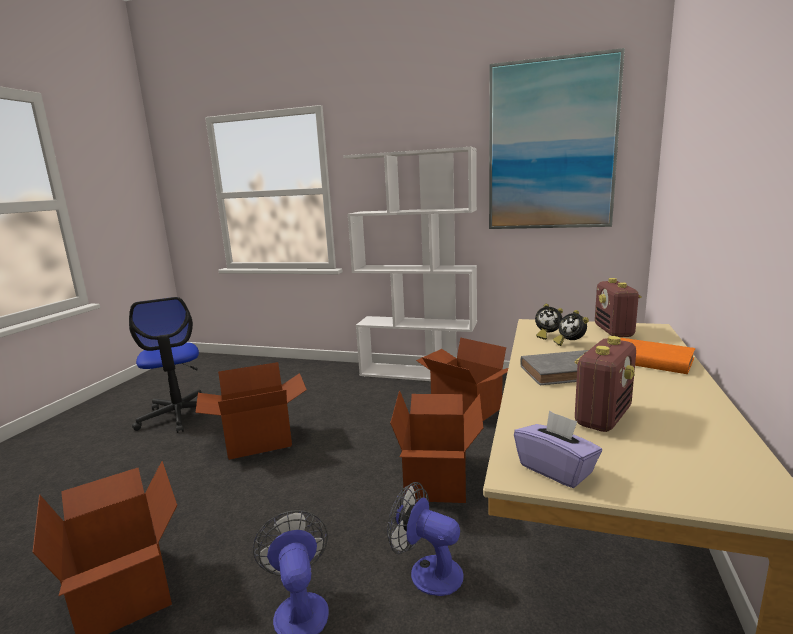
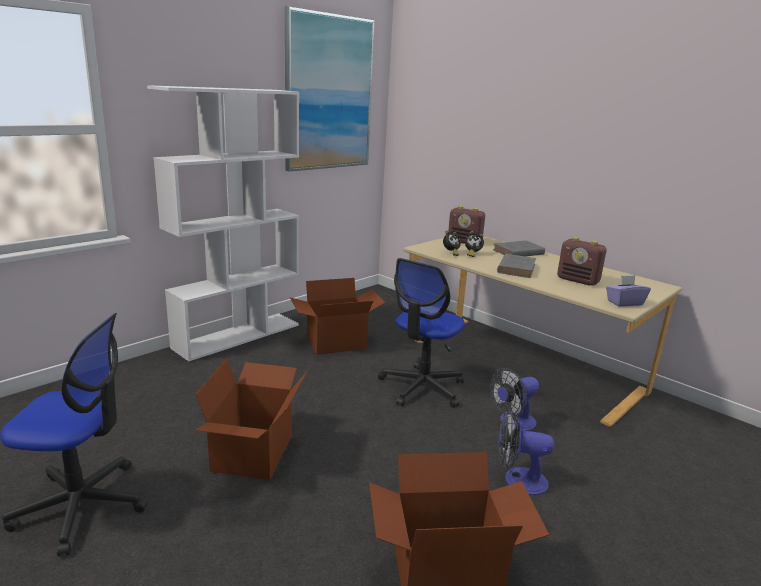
camera: 65 degrees left, 5 degrees up
(438, 480) = (422, 387): cardboard box -> office chair
(603, 416) = (578, 280): radio -> radio turned 150 degrees clockwise
(648, 360) = (517, 252): orange book -> grey book

